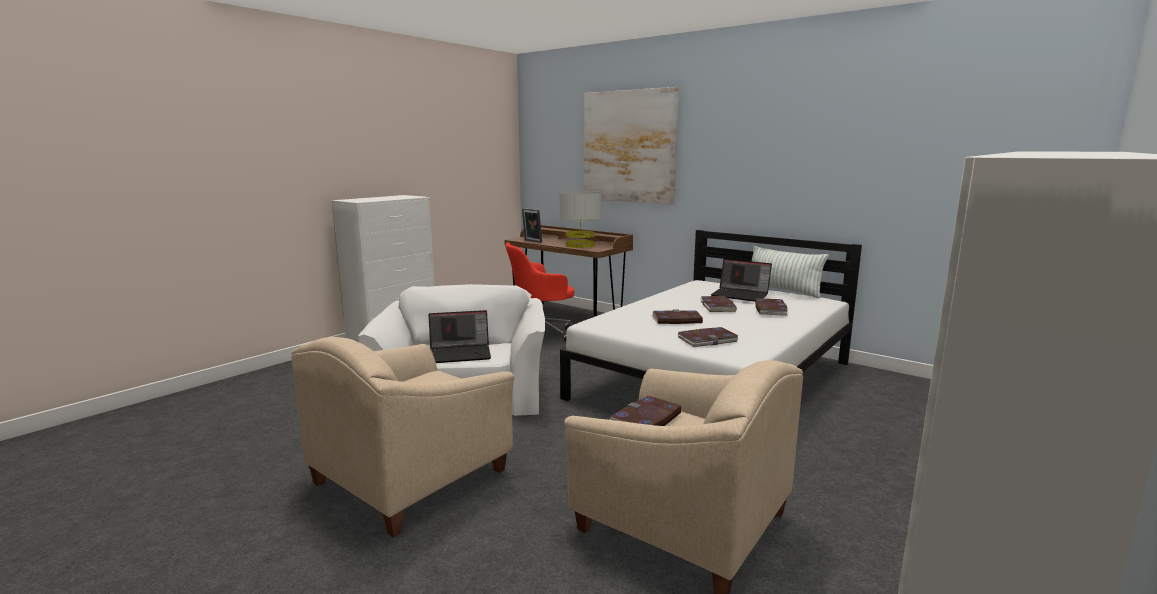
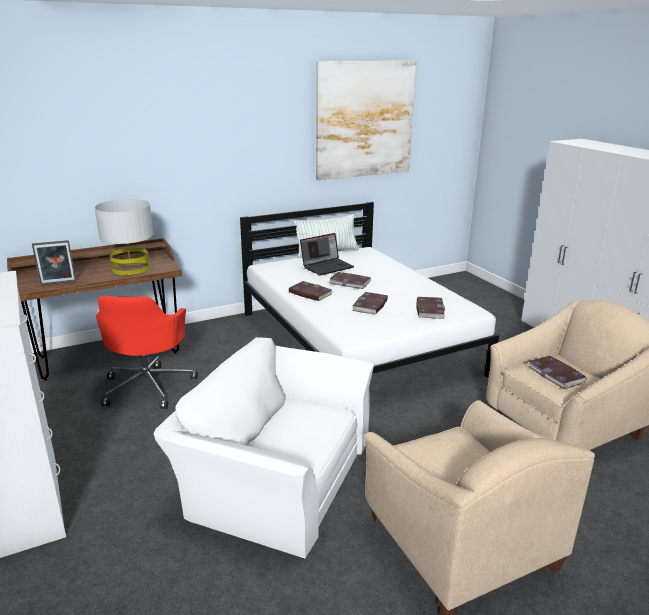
camera: 65 degrees left, 10 degrees up
(461, 353) = (305, 431): laptop -> none
(629, 147) = (140, 138): picture -> picture (365, 120)
(770, 309) = (376, 270): book -> book (310, 293)

